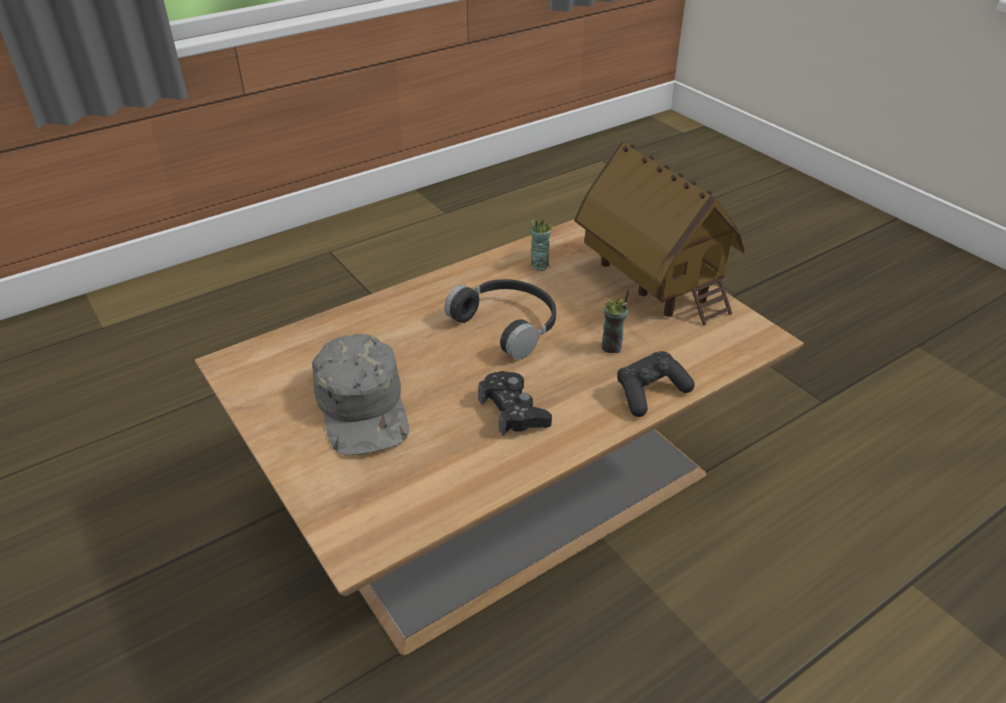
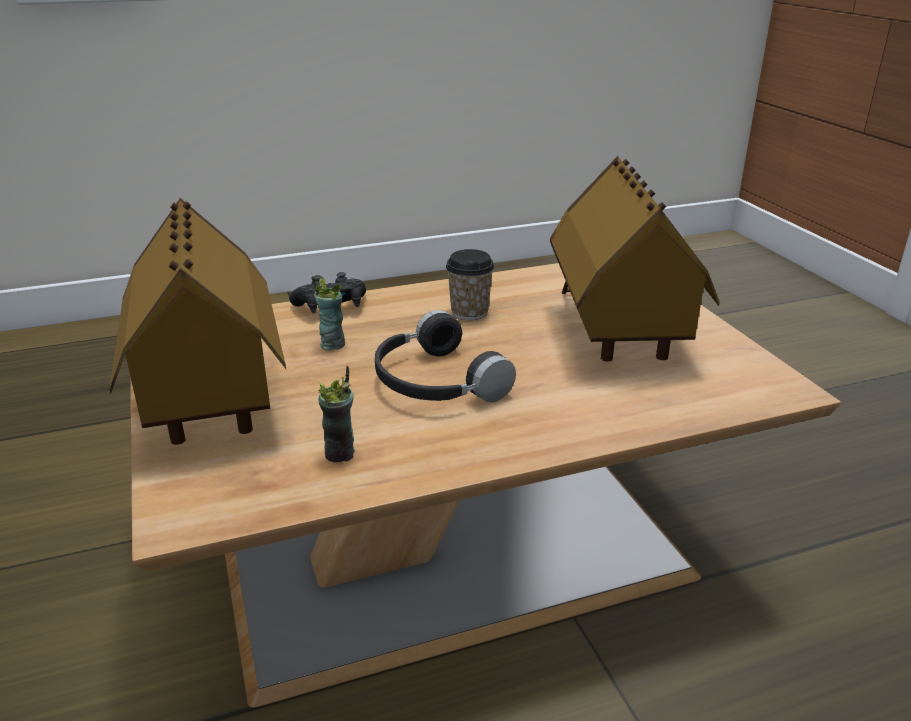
camera: 165 degrees left, 10 degrees down
(364, 406) = (618, 333): grey cap -> toy house
(513, 411) = (469, 312): black game controller -> cup

